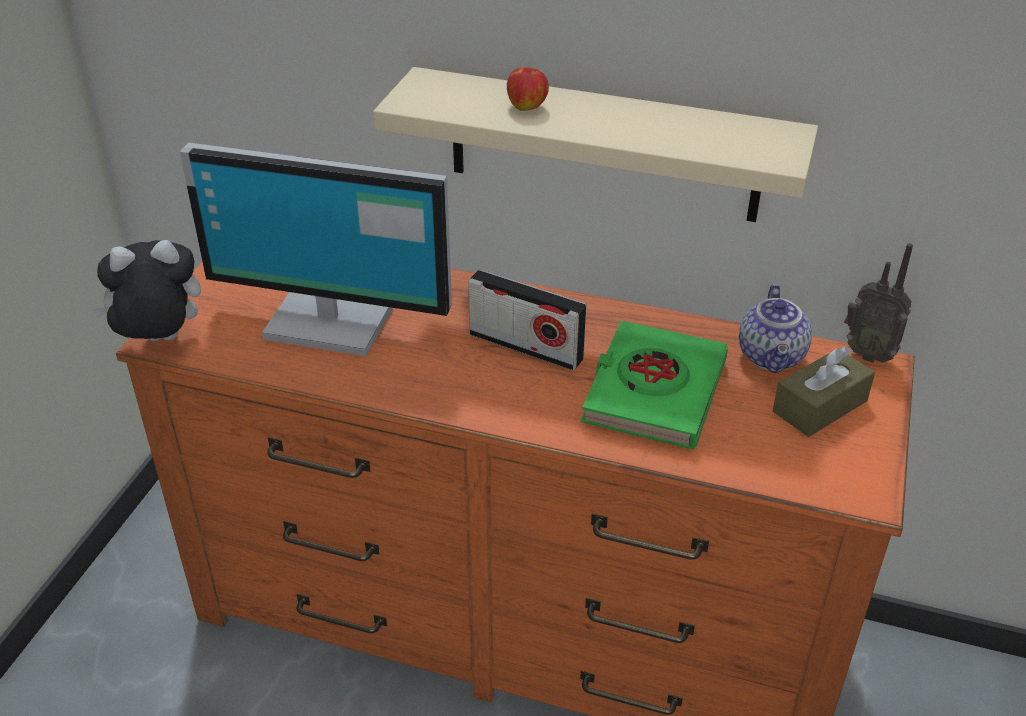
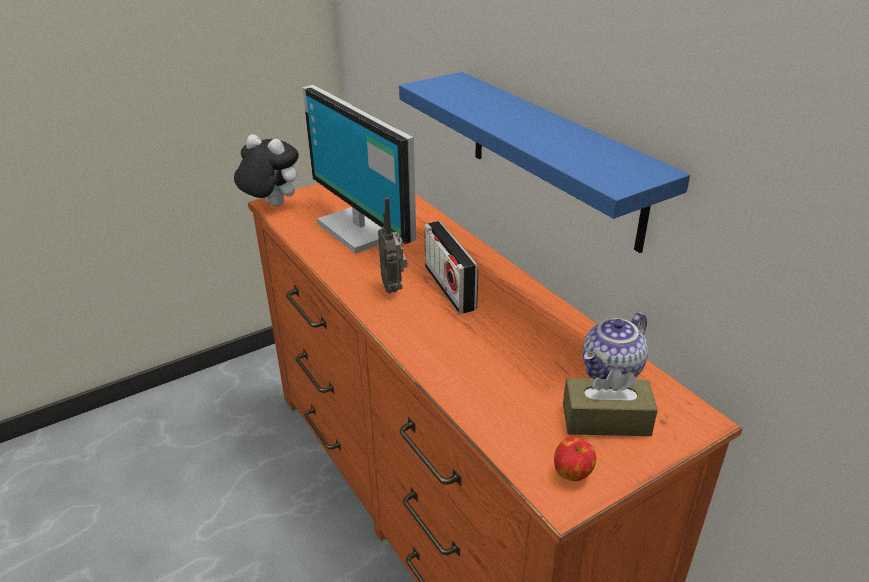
camera: 40 degrees right, 5 degrees down
(527, 107) = (490, 106): apple -> apple (572, 473)
(603, 145) = (553, 157): beige shelf -> blue shelf
(653, 392) = (494, 350): green book -> none
(868, 353) = (698, 406): radio -> radio (394, 287)

